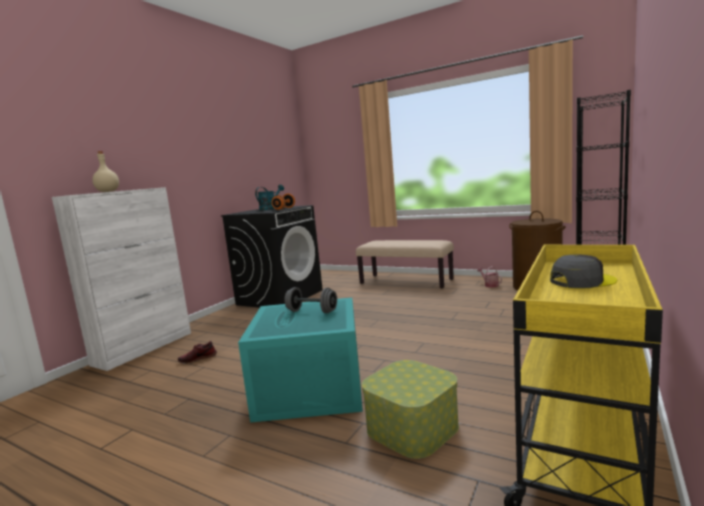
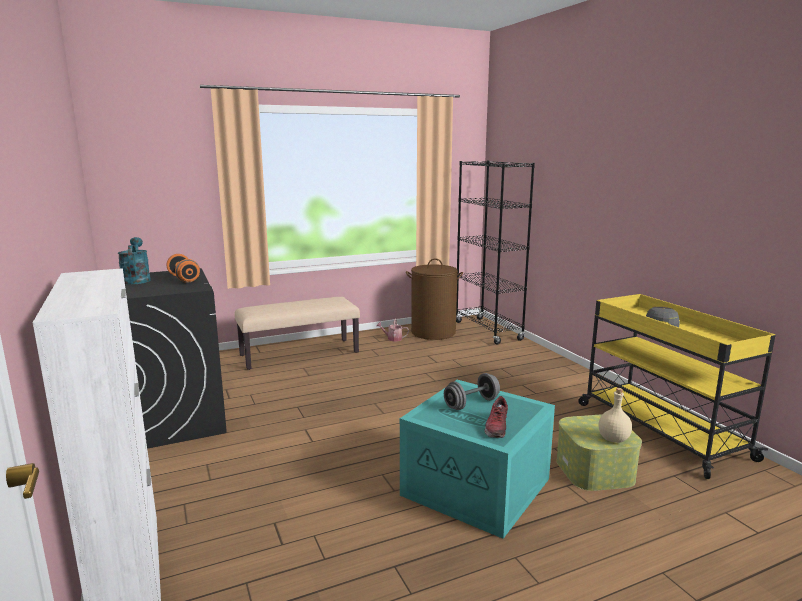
camera: 55 degrees left, 5 degrees up
(107, 191) = (87, 292): beige bottle -> beige bottle (614, 439)
(198, 358) = (275, 533): shoe -> shoe (496, 426)

